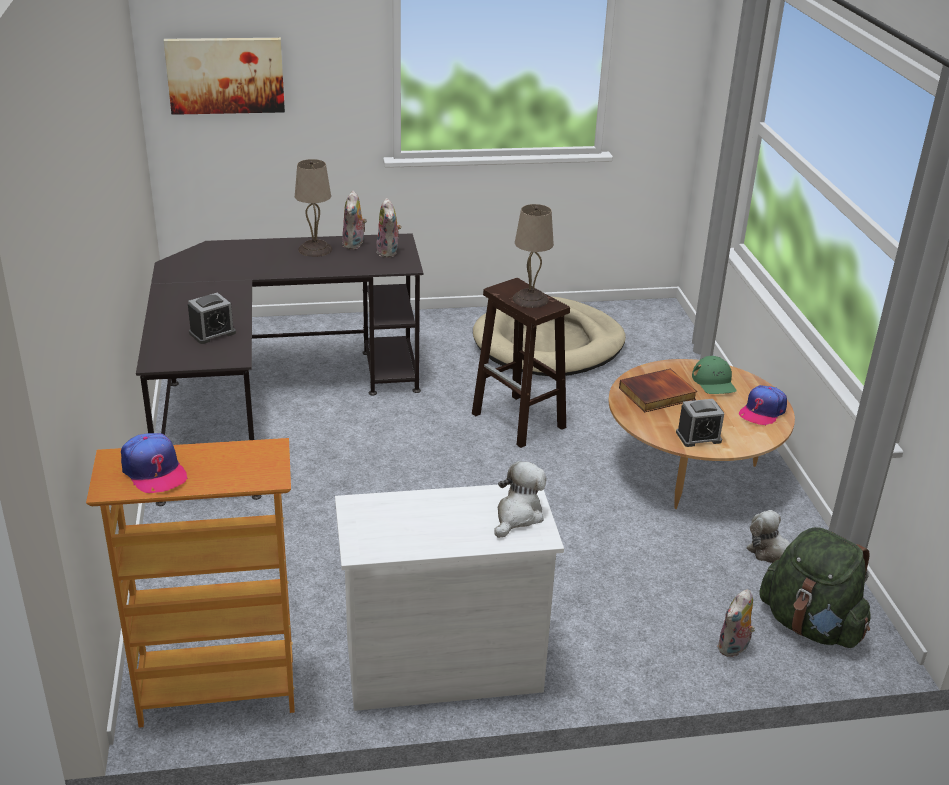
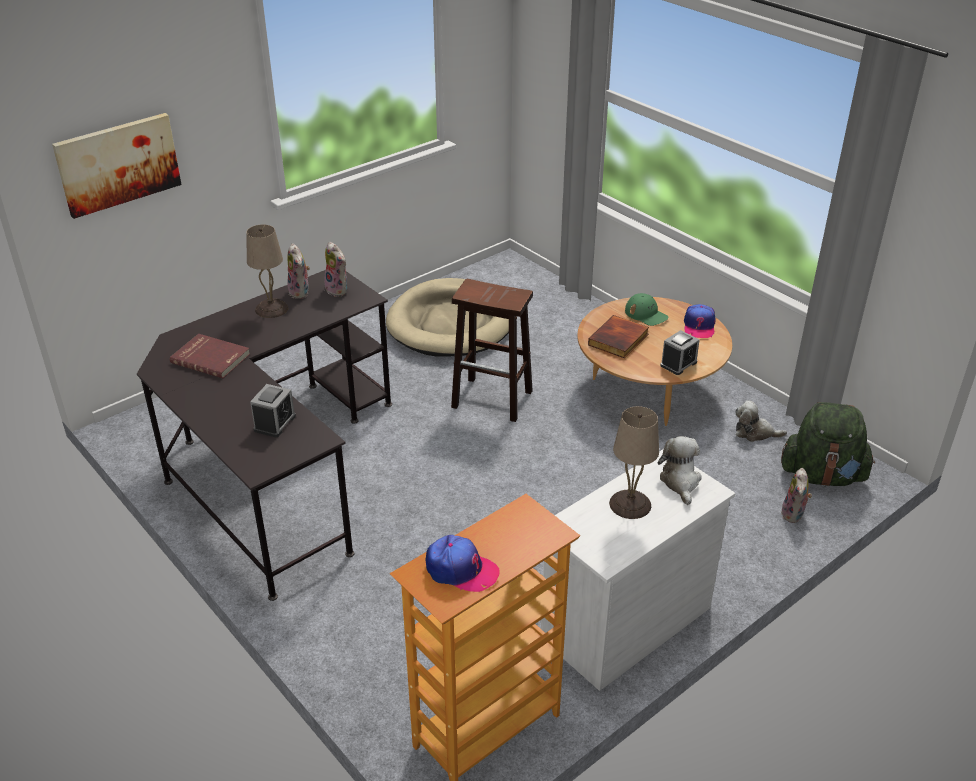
camera: 30 degrees left, 5 degrees up
(223, 269) = (211, 358): none -> red book
(531, 299) = (498, 294): beige table lamp -> beige table lamp (631, 504)

